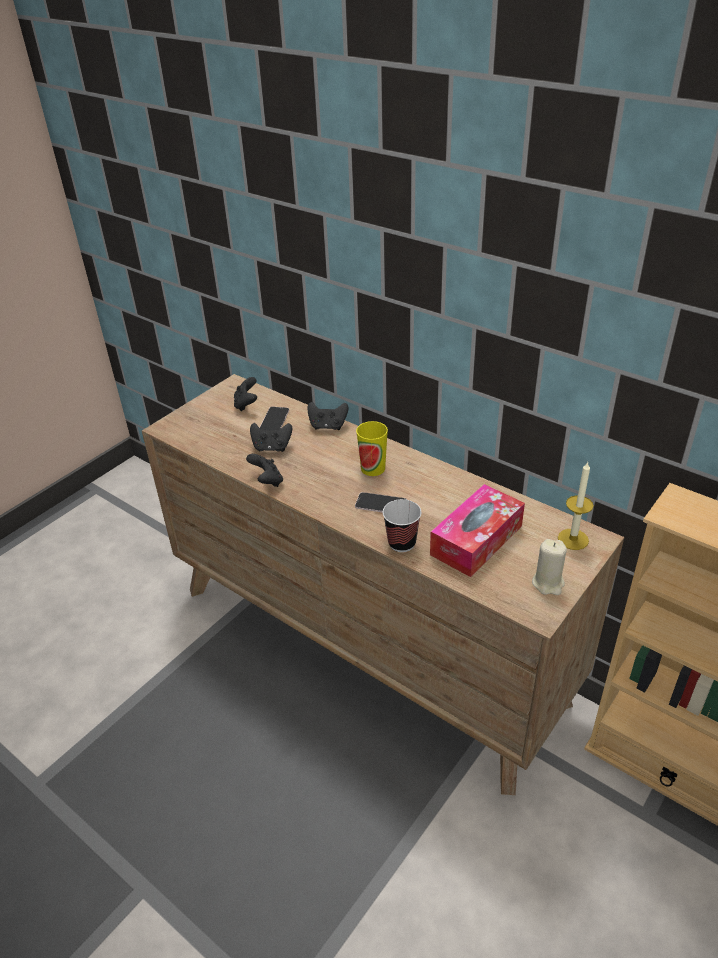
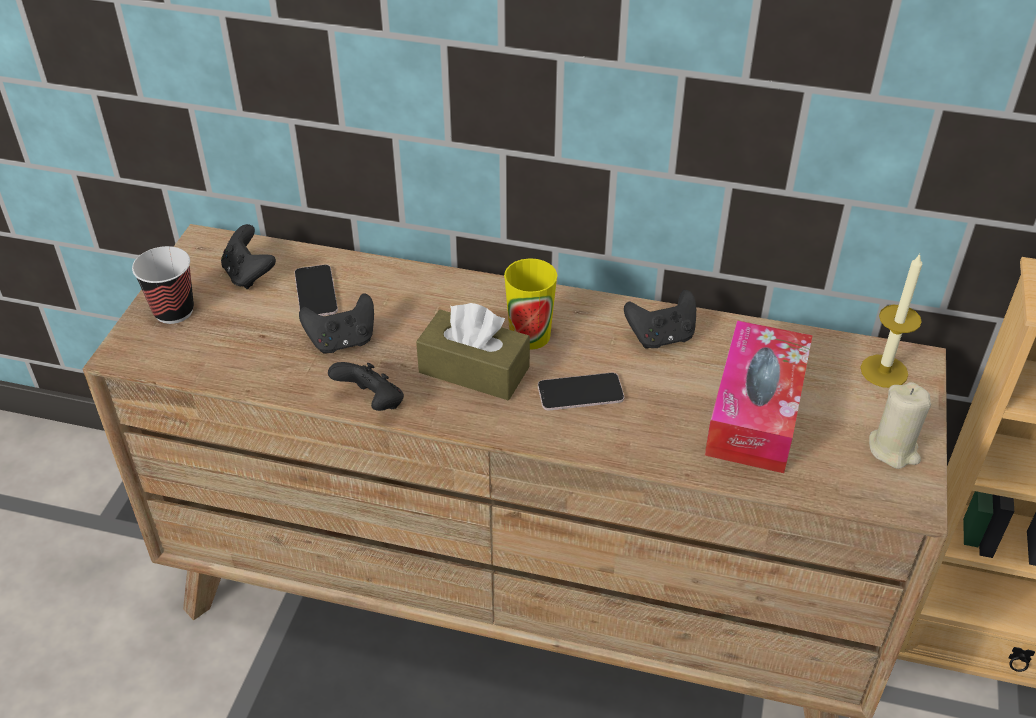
camera: 25 degrees left, 5 degrees up
(328, 426) = (413, 281): black game controller -> black game controller (661, 337)
(331, 478) = (474, 370): none -> brown tissue box
(401, 543) = (651, 448): cup -> cup (174, 311)

